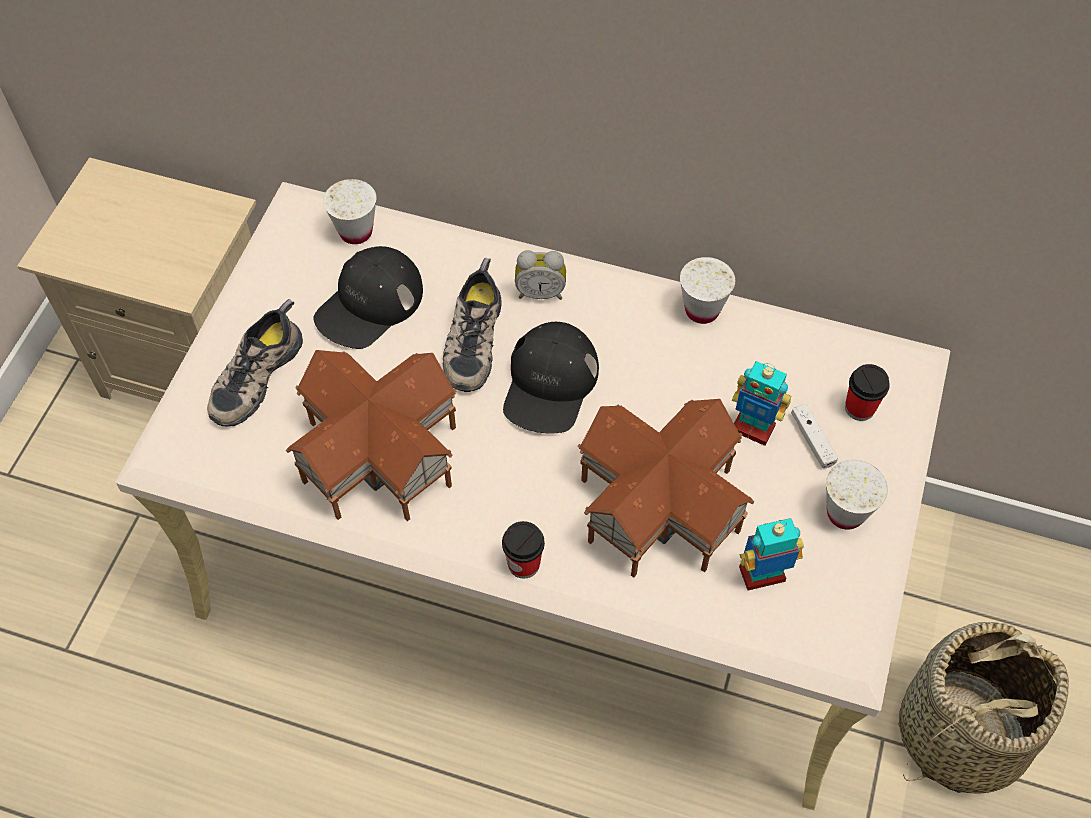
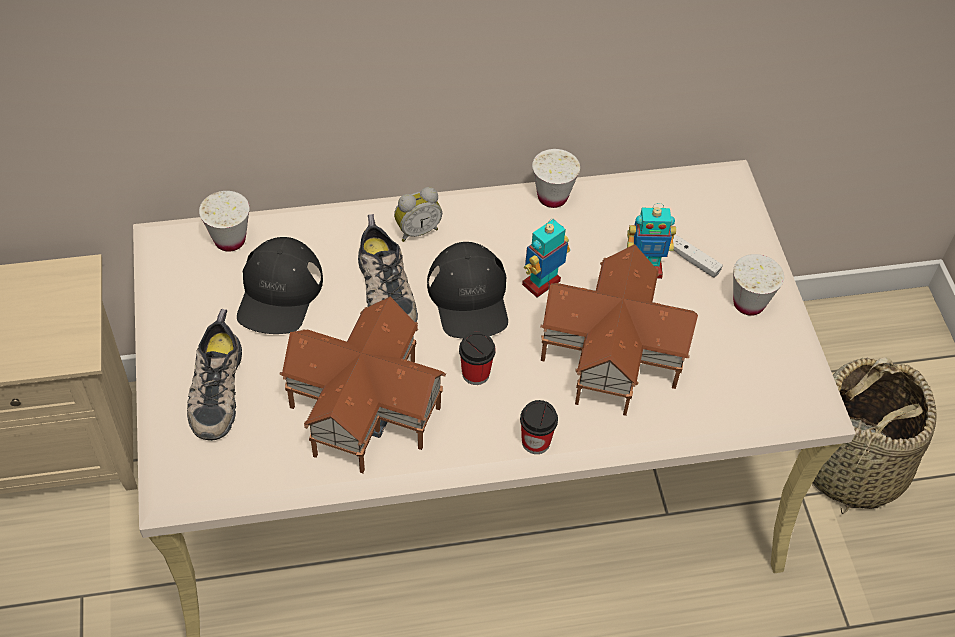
camera: 30 degrees left, 5 degrees down
(762, 576) = (718, 373): toy robot -> toy robot (542, 284)
(859, 408) = (712, 224): cup -> cup (475, 373)

